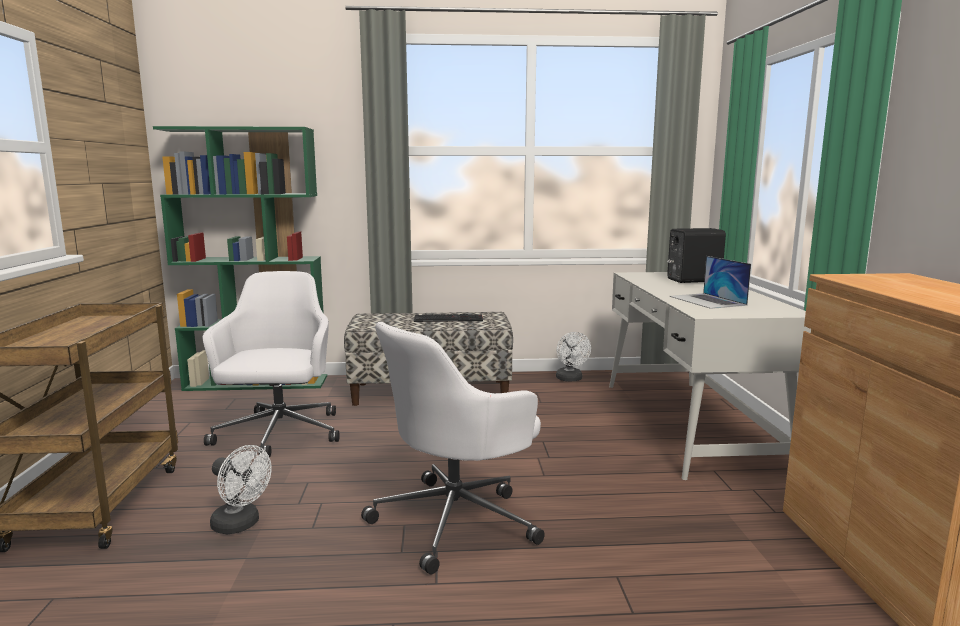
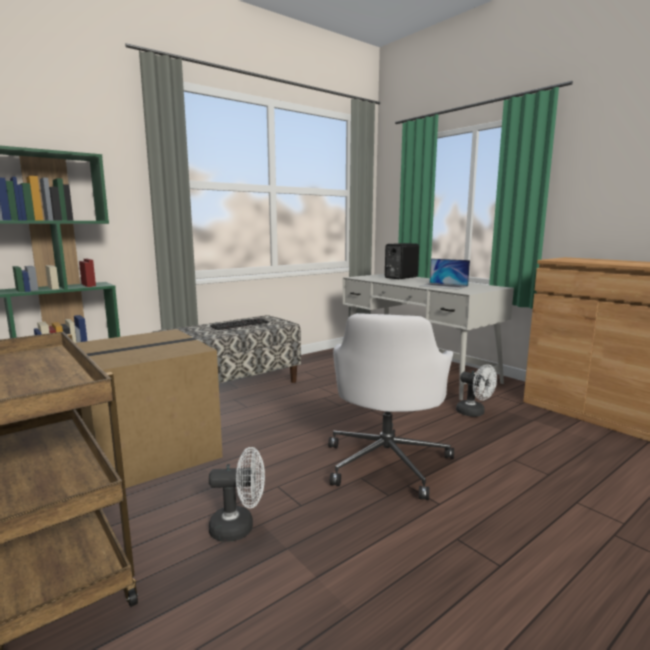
camera: 35 degrees left, 0 degrees up
(279, 434) = (150, 450): white office chair -> cardboard box
(570, 379) = (313, 359): white fan -> white fan (474, 413)

